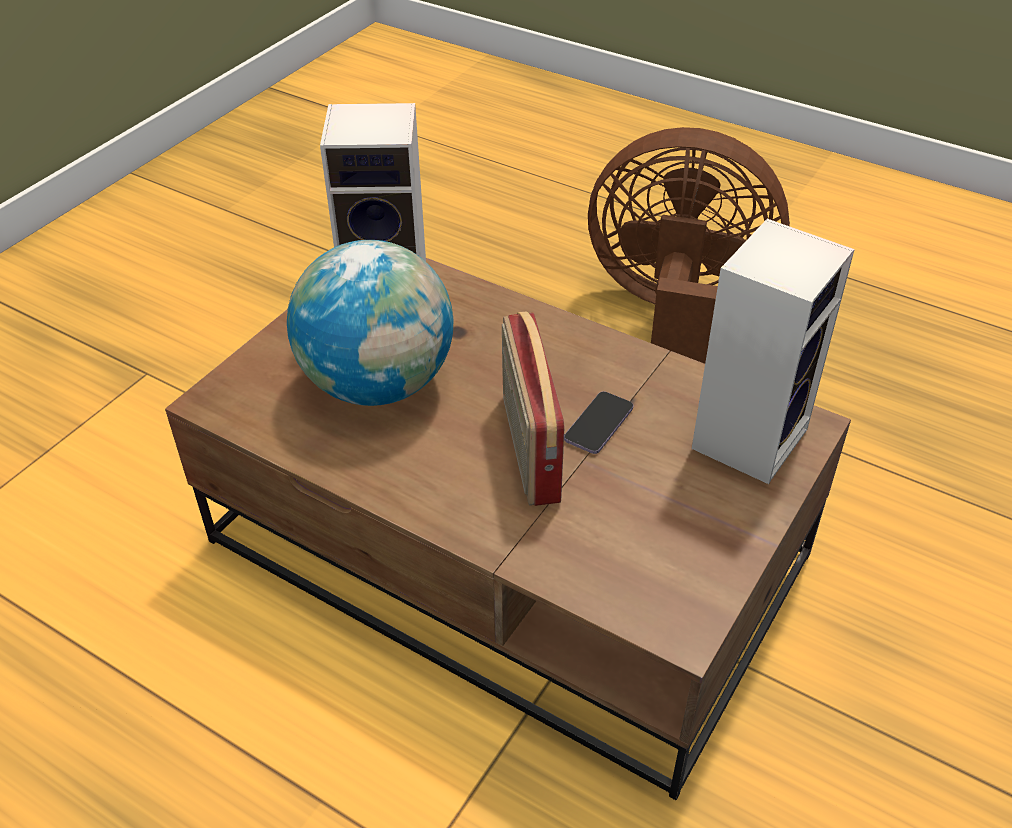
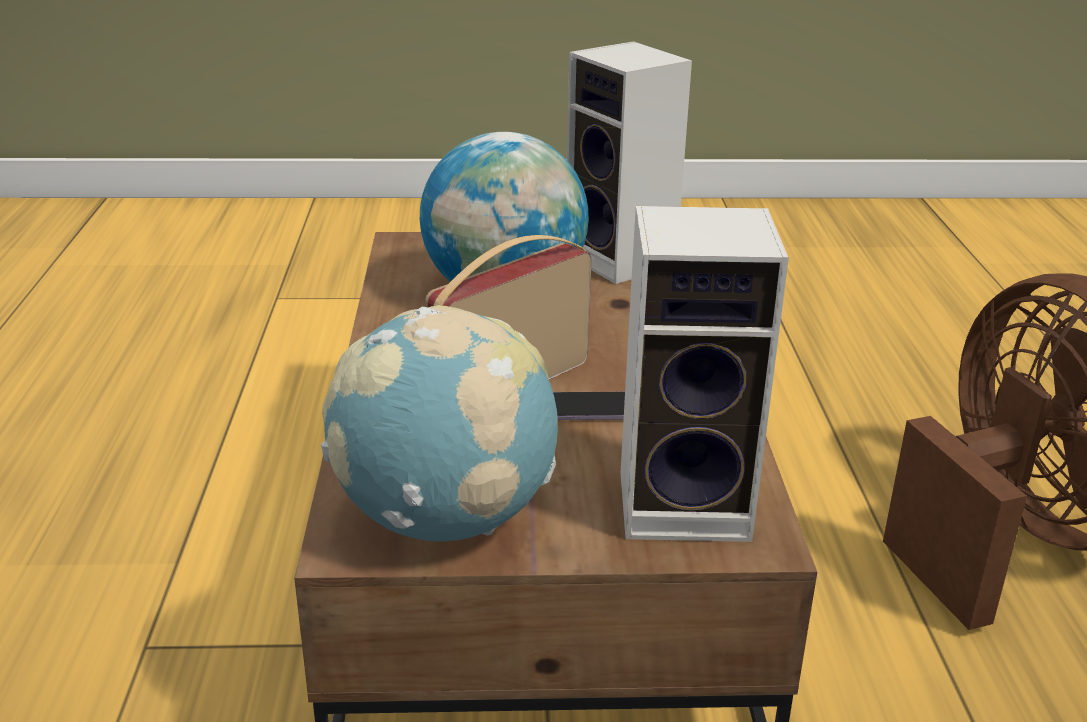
camera: 55 degrees right, 15 degrees down
(685, 563) = (445, 519): none -> globe

